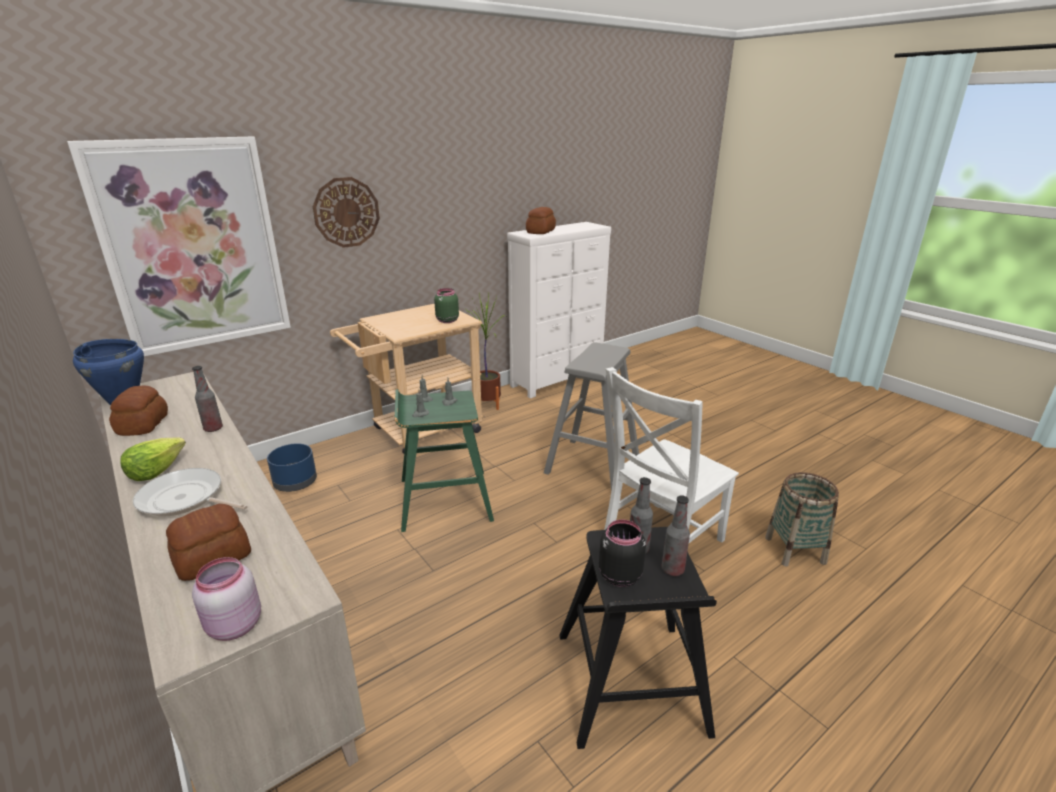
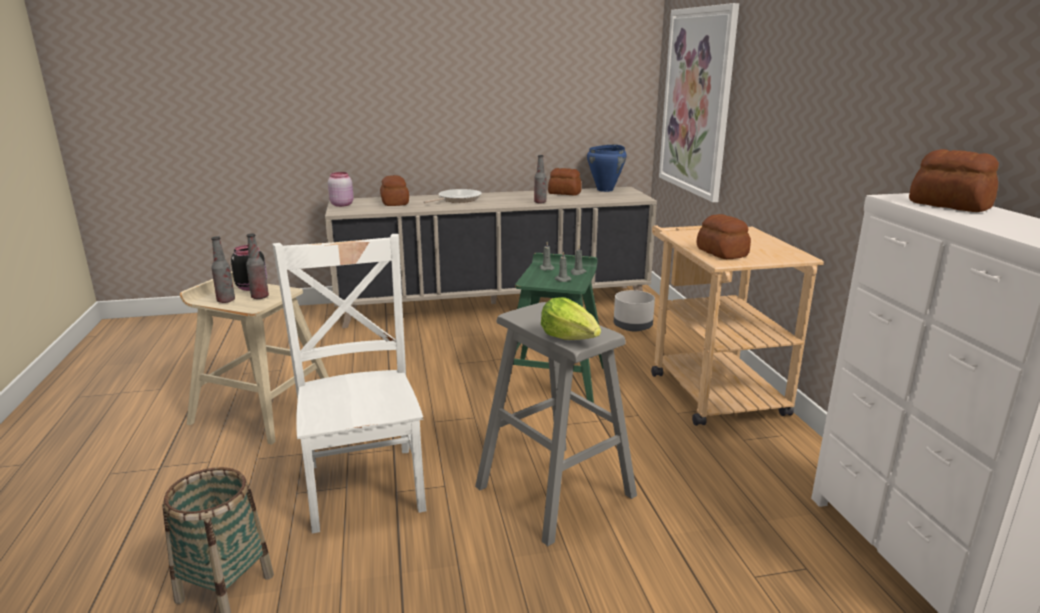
camera: 115 degrees right, 5 degrees down
(156, 471) = (497, 196): lettuce -> lettuce (570, 338)
(295, 482) = (633, 326): blue planter -> grey planter
(346, 212) = (776, 95): wall clock -> none
(446, 321) = (722, 253): green jar -> bread
(487, 404) = (789, 451): potted plant -> none
(630, 684) = (263, 408): black stool -> beige stool

